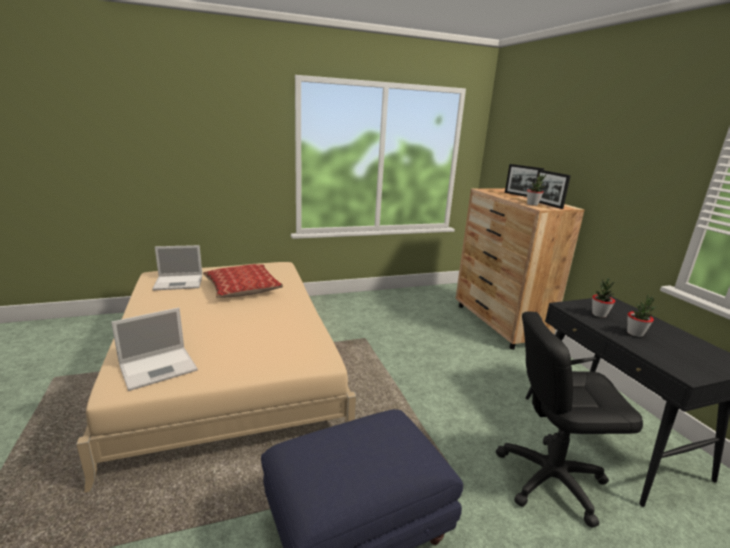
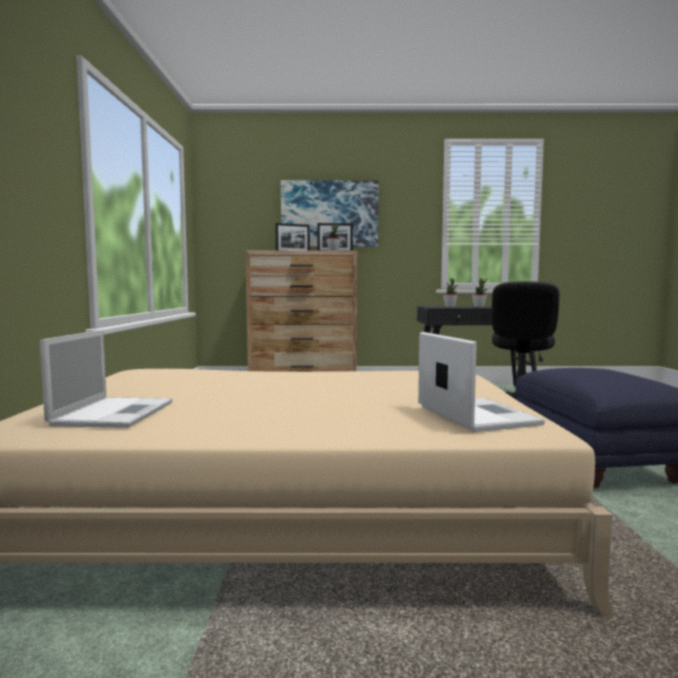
camera: 70 degrees left, 15 degrees down
(242, 288) = (216, 384): pillow -> none
(574, 157) = (329, 214): none -> picture

